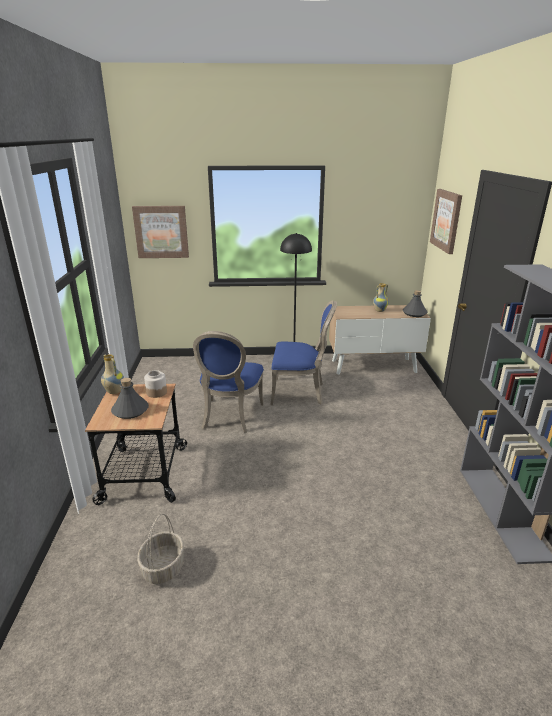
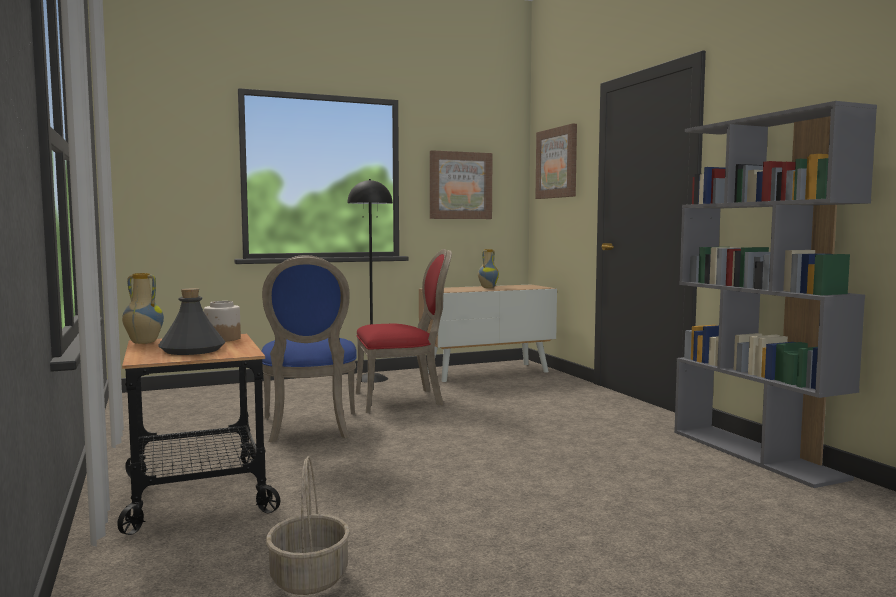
camera: 20 degrees left, 20 degrees down
(161, 232) = (161, 179): picture -> picture (460, 185)
(300, 392) = (402, 399): blue chair -> red chair
(414, 313) = (534, 287): grey bottle -> none

